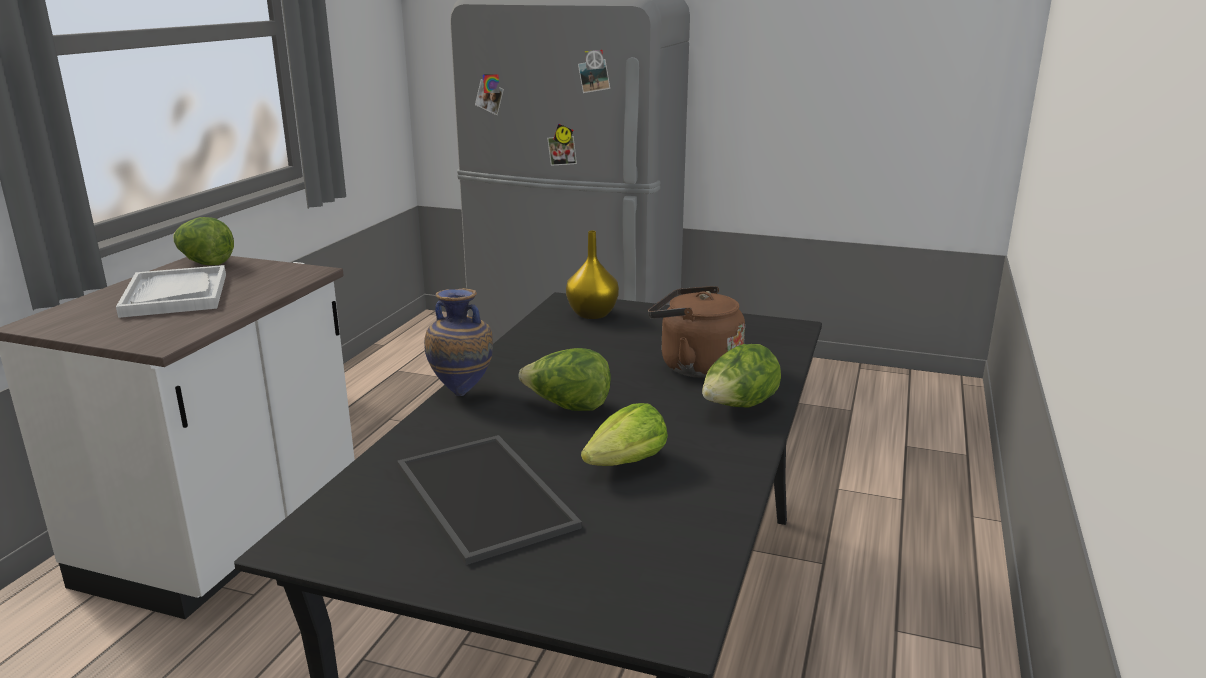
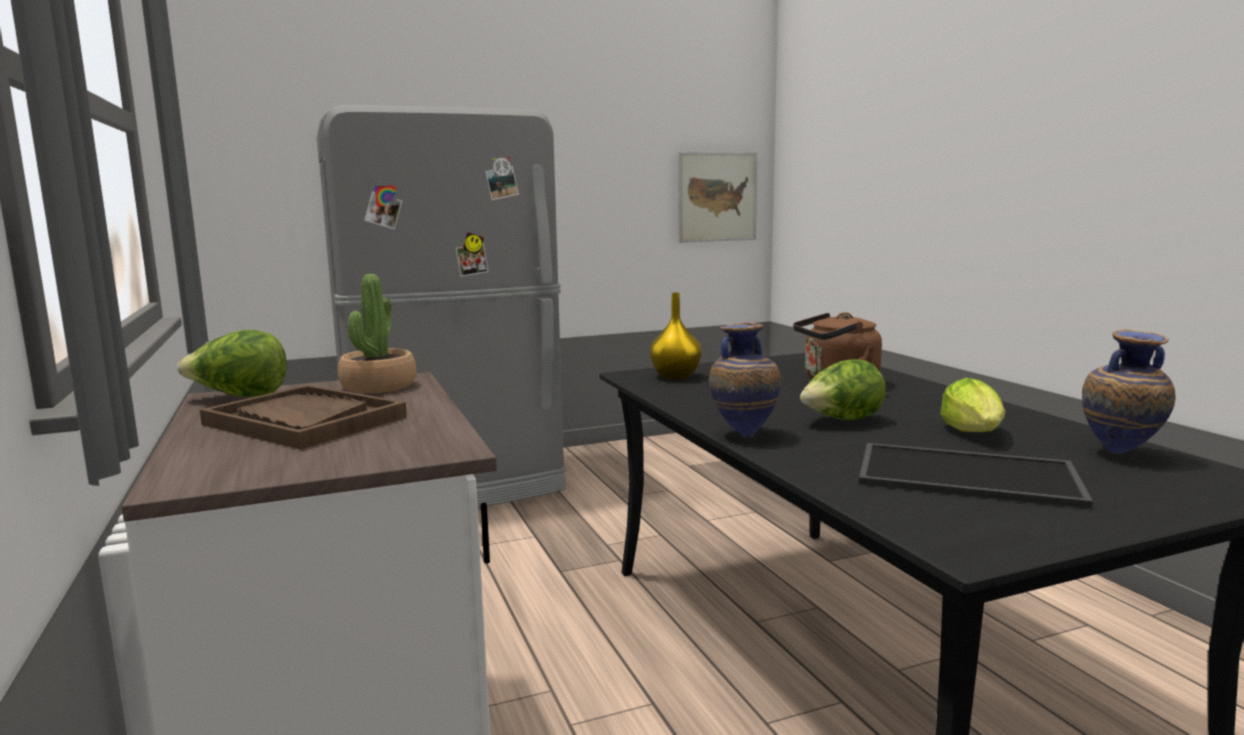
camera: 40 degrees left, 10 degrees down
(175, 294) = (304, 421): white tray -> brown tray
(280, 274) = (378, 386): none -> potted plant
(665, 540) = (1120, 455): none -> vase
(738, 407) = (929, 393): lettuce -> none
(942, 88) = (717, 197): none -> picture

